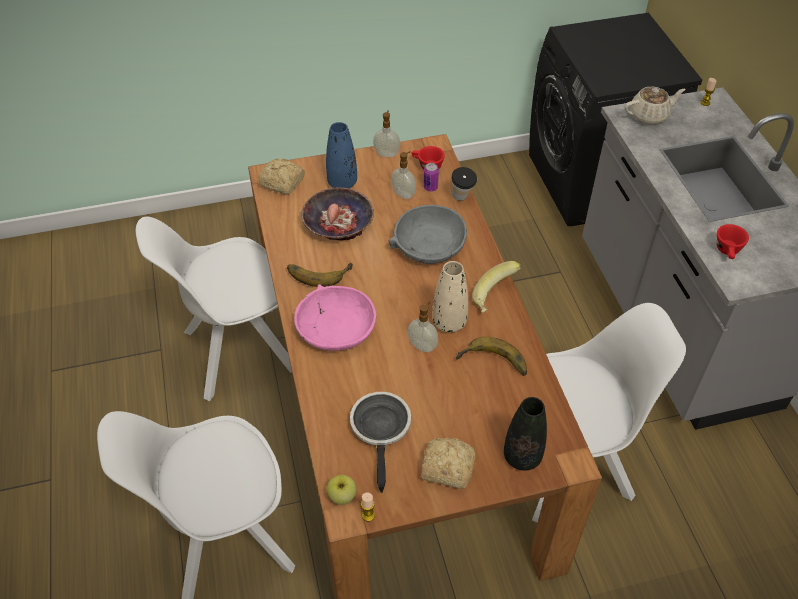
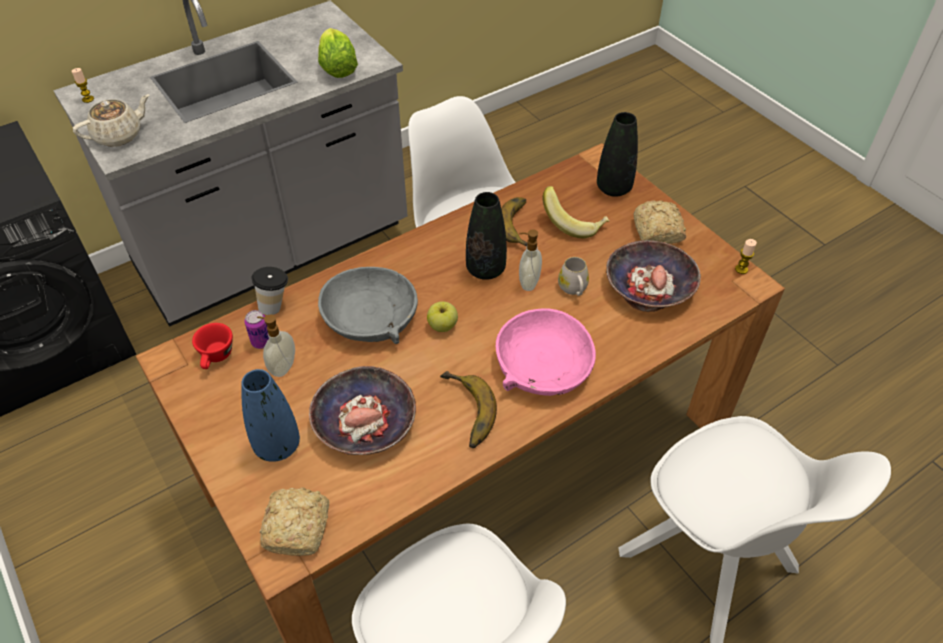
camera: 110 degrees left, 0 degrees up
(342, 496) = (737, 292): apple -> apple (443, 326)
(381, 430) = (649, 286): frying pan -> bowl
(387, 153) = (196, 412): soap dispenser -> none
(402, 373) = (573, 289): none -> white mug
(449, 322) = (485, 269): beige vase -> black vase
(495, 297) = (432, 242): banana -> banana (574, 223)
(649, 115) = (119, 135): beige teapot -> beige teapot turned 90 degrees clockwise
(728, 252) = (337, 68): red cup -> lettuce

